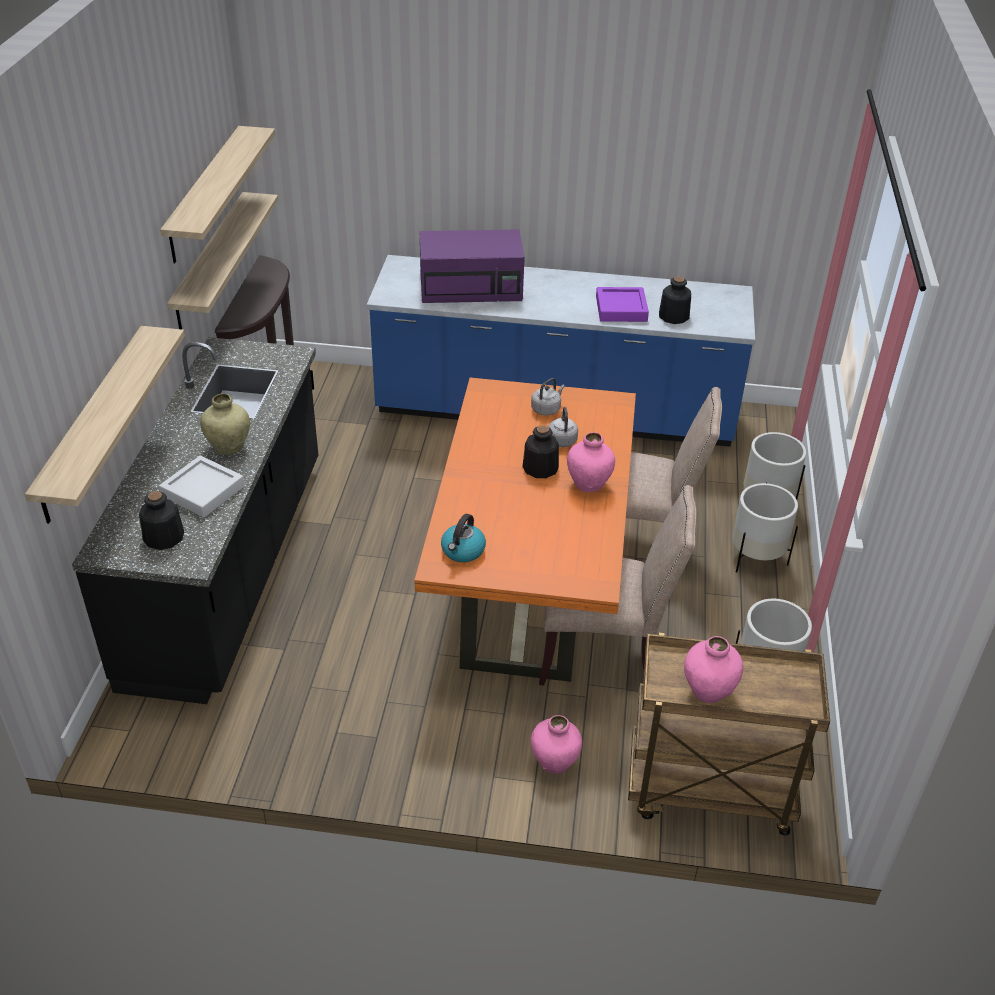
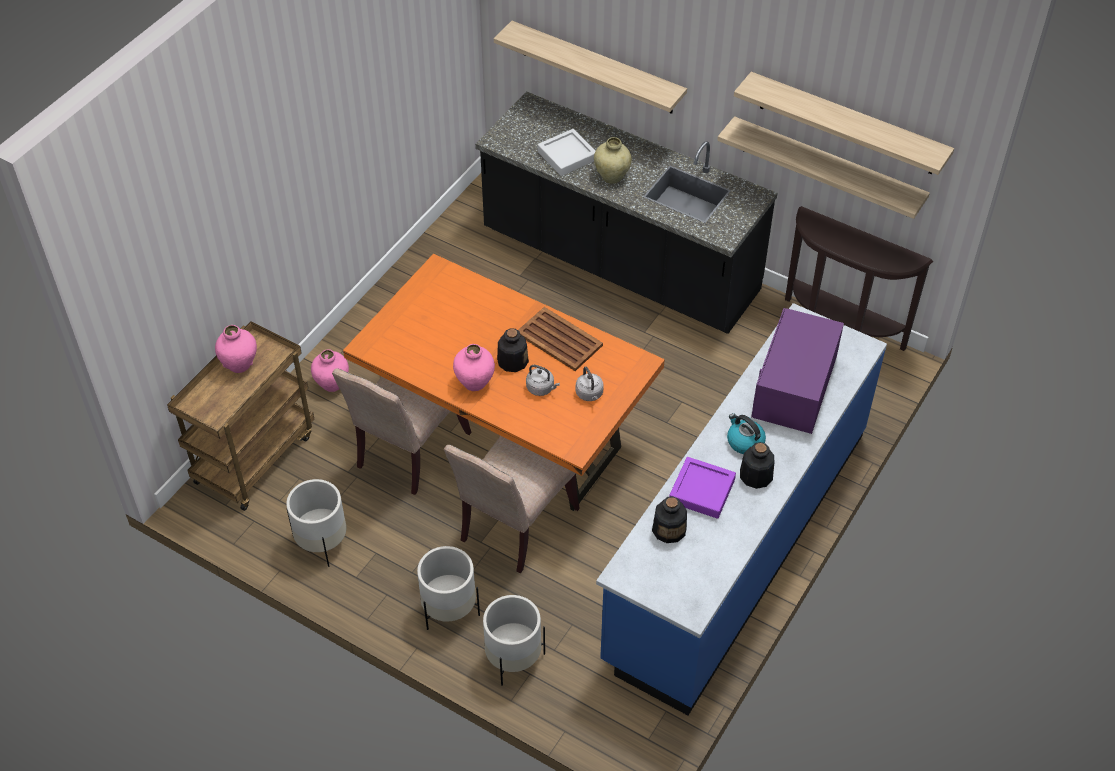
camera: 115 degrees right, 10 degrees up
(164, 537) = (528, 131): bottle -> bottle (755, 475)
(463, 551) = (445, 286): kettle -> kettle (744, 442)
(489, 445) = (560, 340): none -> brown tray

